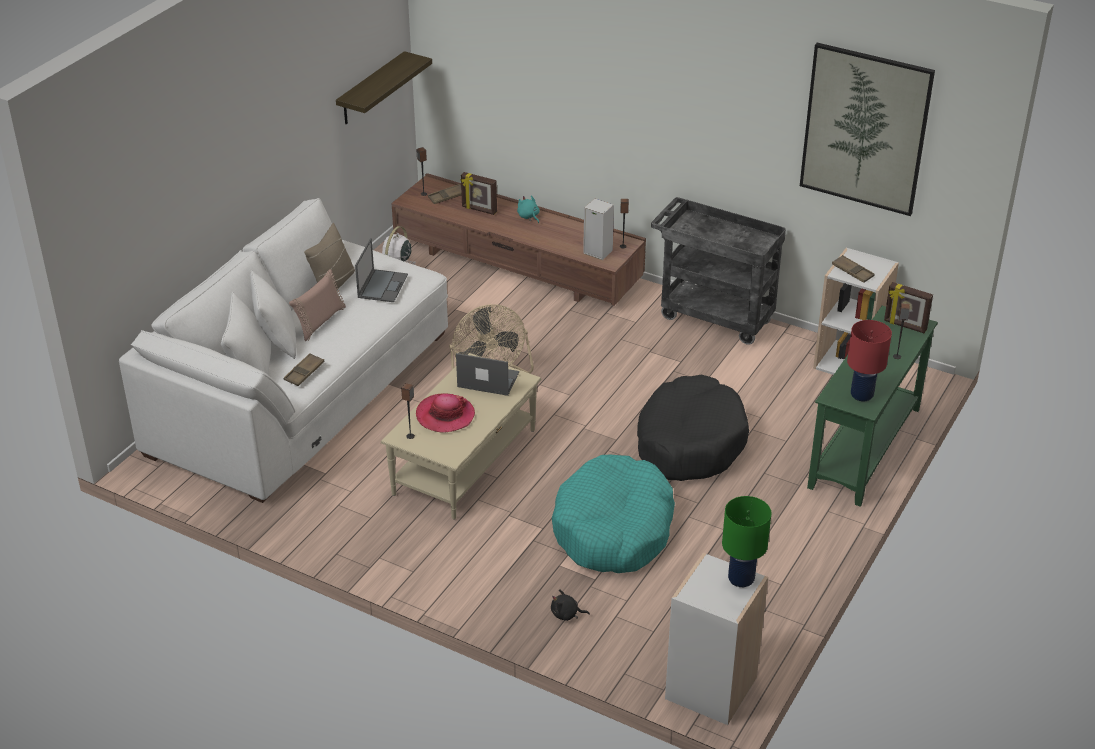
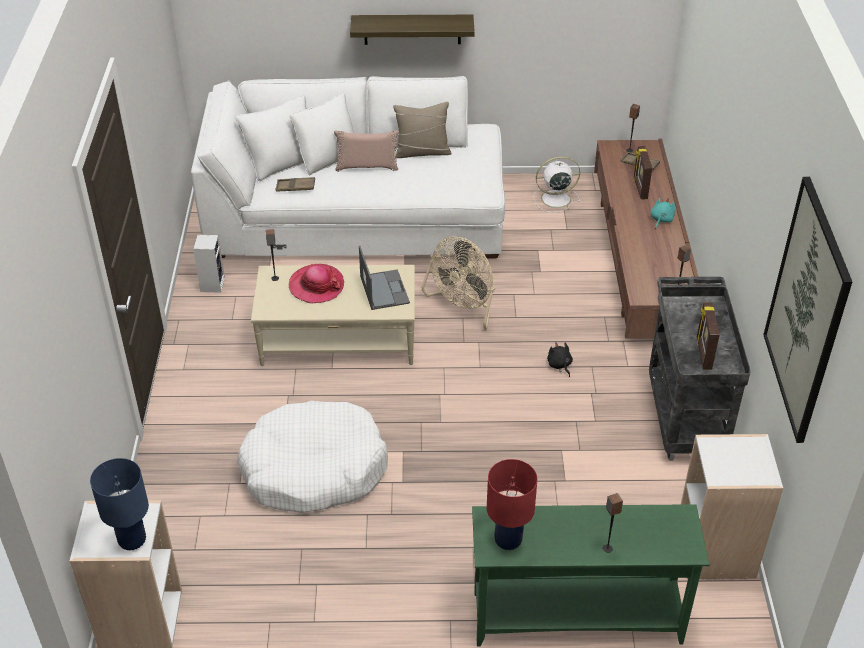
camera: 60 degrees right, 5 degrees up
(371, 89) = (606, 23): shelf -> shelf (412, 29)
(382, 285) = (444, 176): laptop -> none
(566, 614) = (184, 482): black plush toy -> black plush toy (559, 365)
(596, 252) = (649, 281): speaker -> speaker (212, 284)
(613, 529) = (314, 469): turquoise dog bed -> white dog bed
(689, 442) = (476, 474): black dog bed -> none
(741, 580) = (133, 542): green table lamp -> blue table lamp
(852, 272) = (723, 454): brown tray -> none
(905, 326) = (673, 537): picture frame -> picture frame (703, 353)

